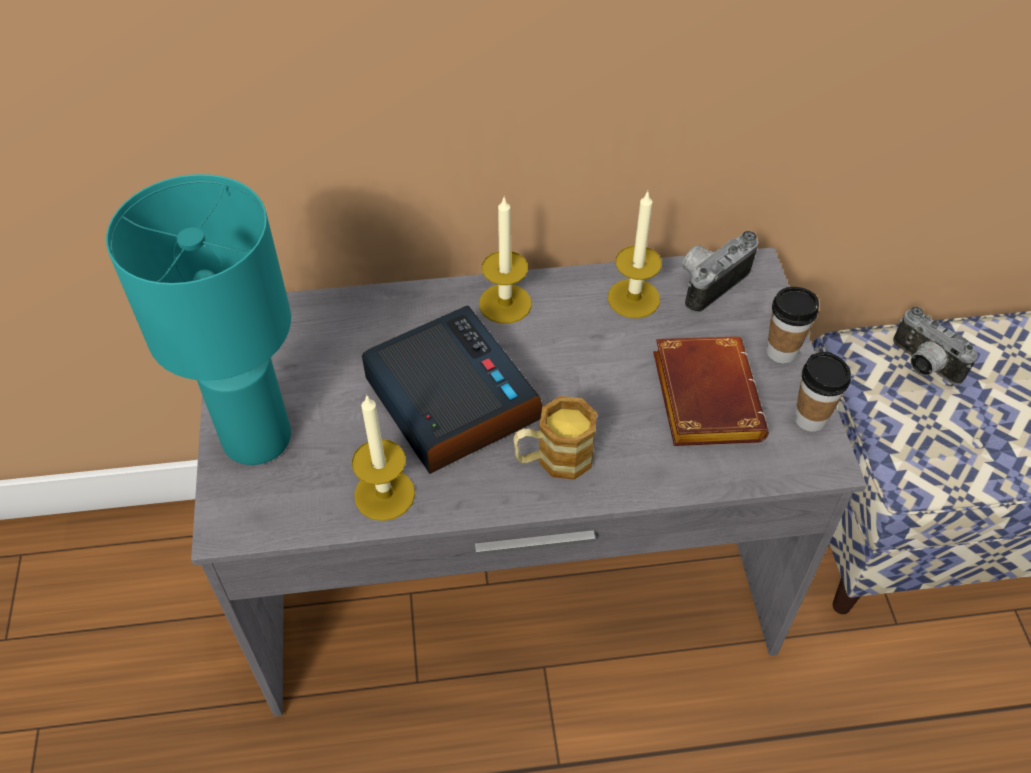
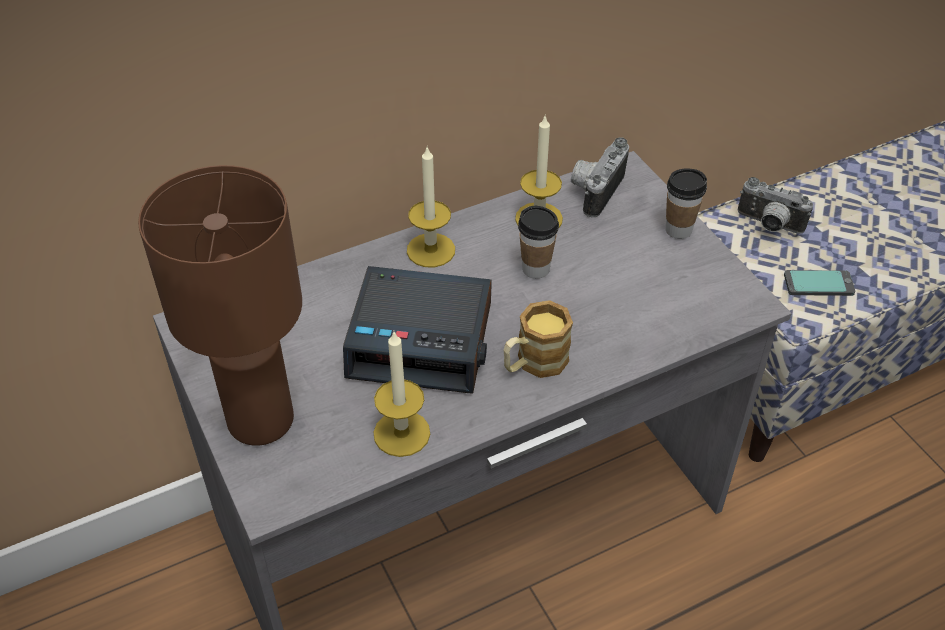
camera: 20 degrees left, 5 degrees down
(259, 437) = (262, 419): turquoise table lamp -> brown table lamp
(451, 399) = (422, 340): alarm clock -> alarm clock turned 150 degrees clockwise
(701, 396) = (631, 280): brown book -> none
(810, 418) = (725, 275): cup -> cup (535, 269)
(950, 449) = (818, 284): none -> phone

